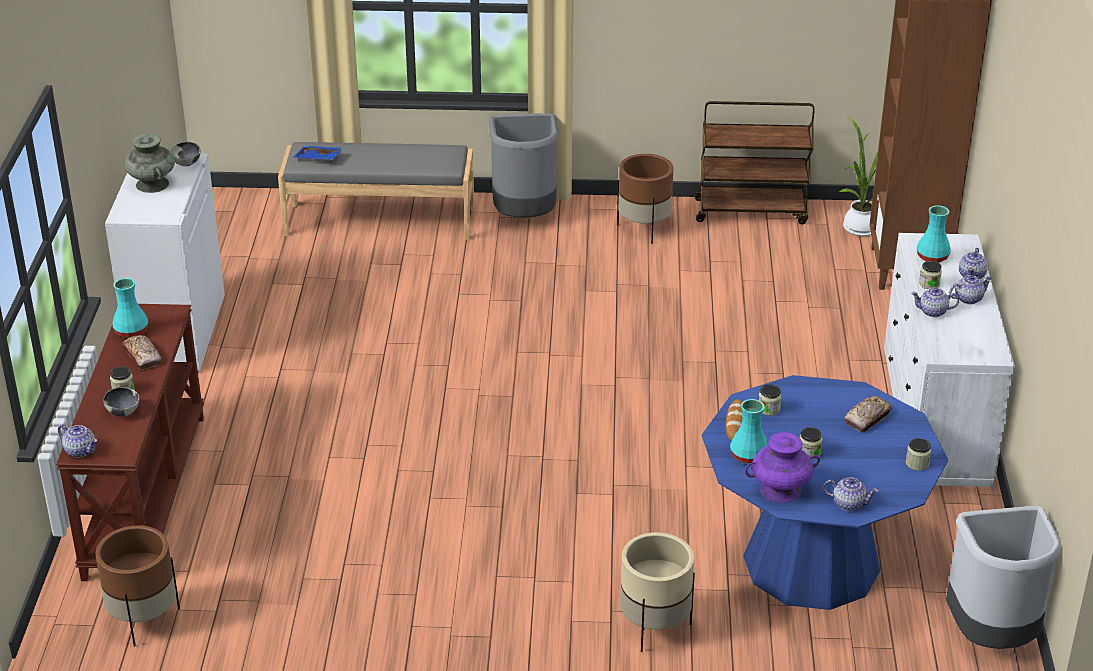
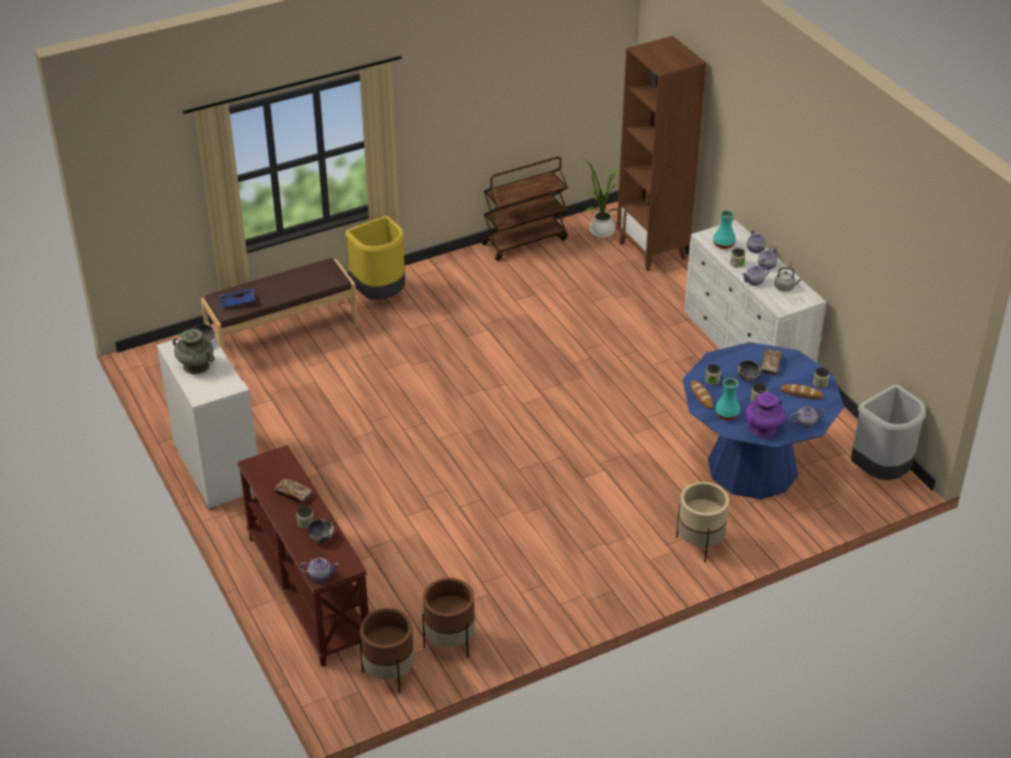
camera: 30 degrees left, 5 degrees up
(130, 331) = (266, 479): turquoise vase -> none
(380, 221) = (282, 333): grey bench -> brown bench
(524, 217) = (380, 296): grey trash can -> yellow trash can
(644, 229) = (467, 278): brown planter -> brown planter (449, 642)
(820, 422) = (747, 377): none -> bowl
(878, 466) = (801, 393): none -> bread
(970, 331) = (785, 287): none -> grey kettle

